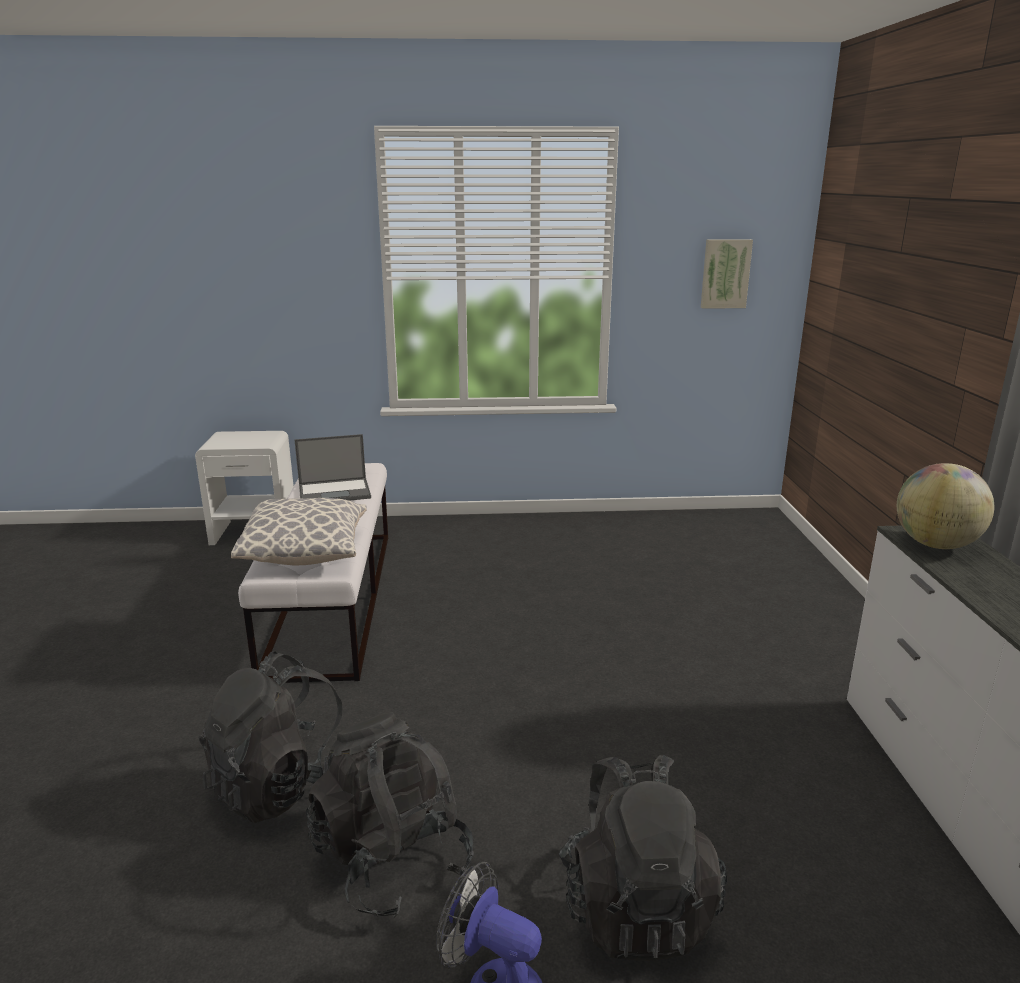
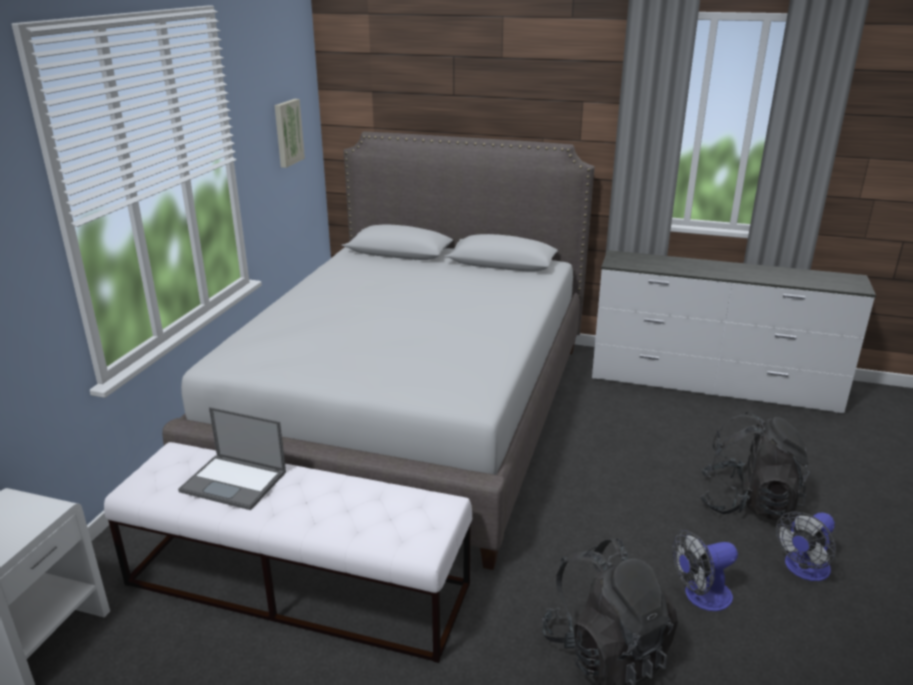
camera: 70 degrees left, 5 degrees up
(305, 552) = (390, 517): pillow -> none
(335, 492) = (235, 482): laptop -> laptop turned 105 degrees clockwise
(391, 860) = (700, 596): black backpack -> fan
(620, 591) = (411, 414): none -> grey bed
(935, 545) = (632, 262): globe -> none

